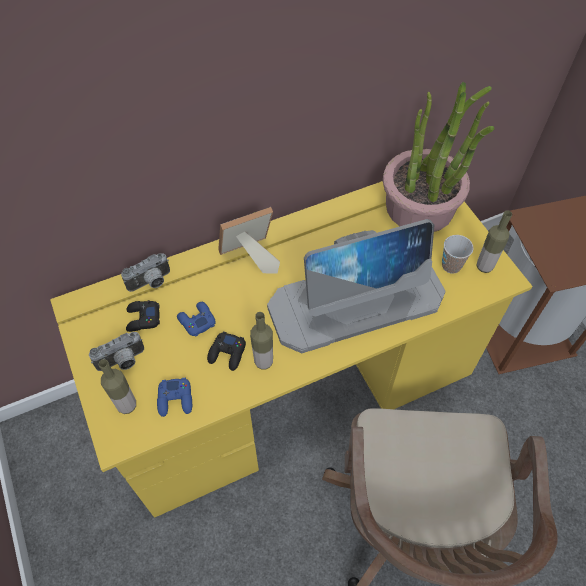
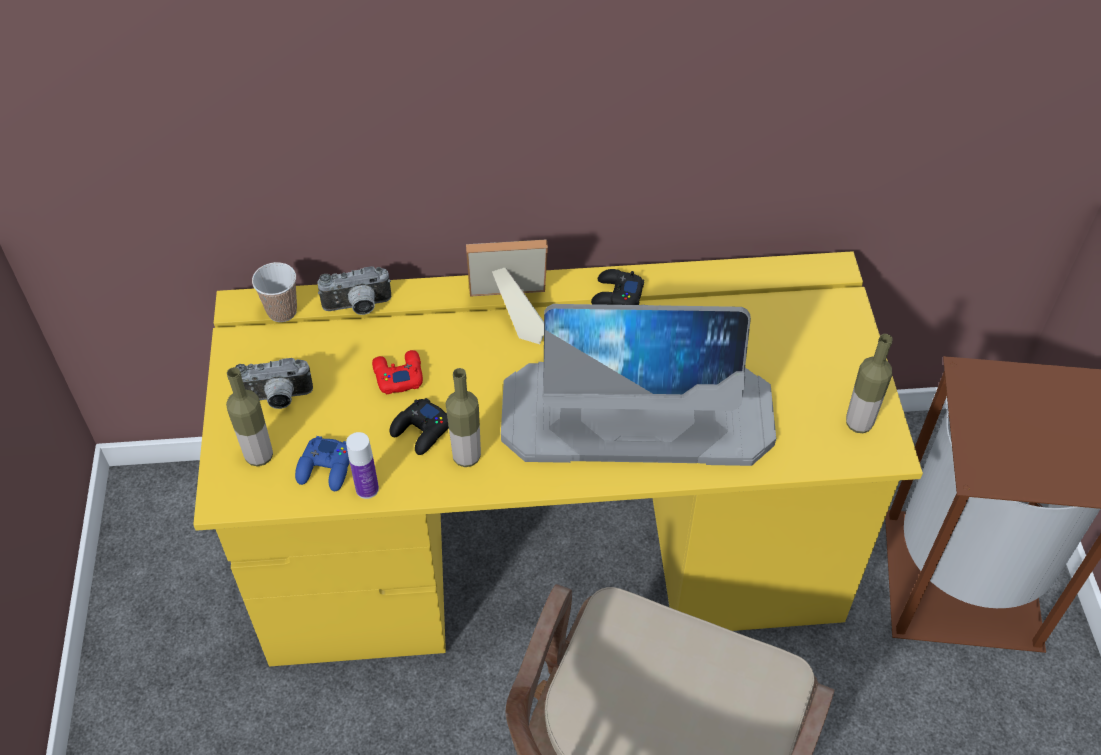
camera: 20 degrees right, 5 degrees down
(142, 318) = (327, 351): black game controller -> black game controller (616, 295)
(196, 321) = (398, 375): blue game controller -> red game controller
(209, 405) = (367, 489): none -> bottle
(420, 207) = (800, 310): potted plant -> none
(451, 266) = (807, 407): cup -> cup (282, 311)

